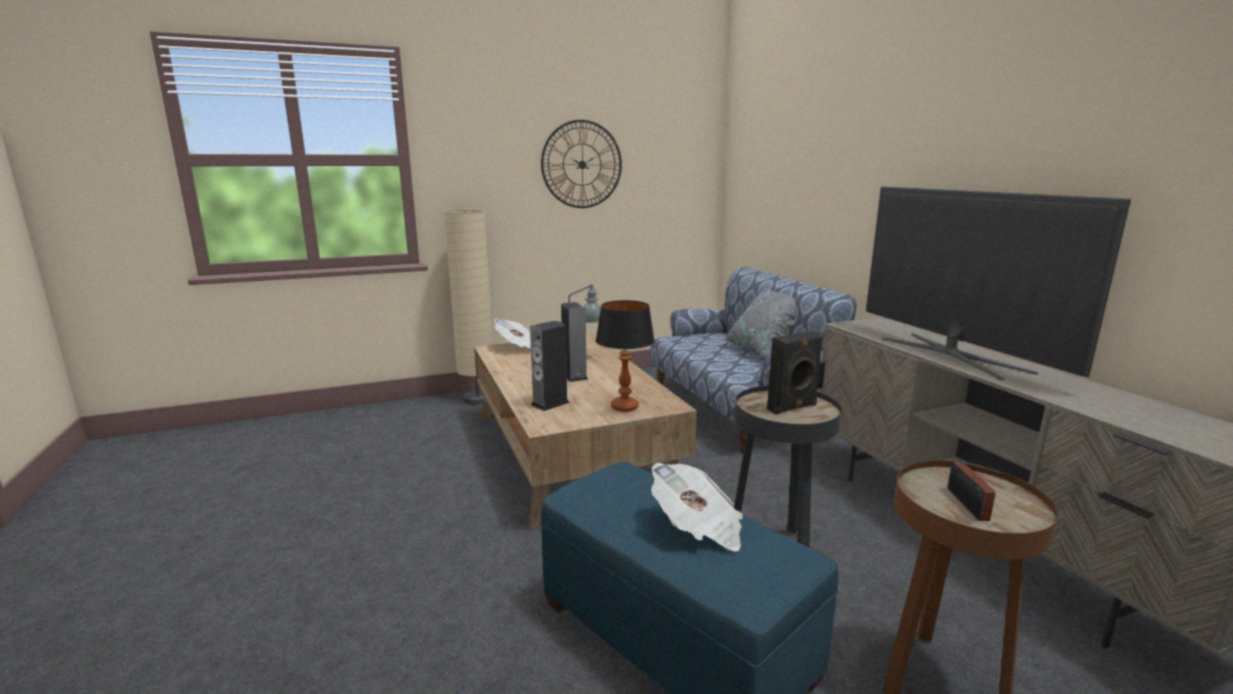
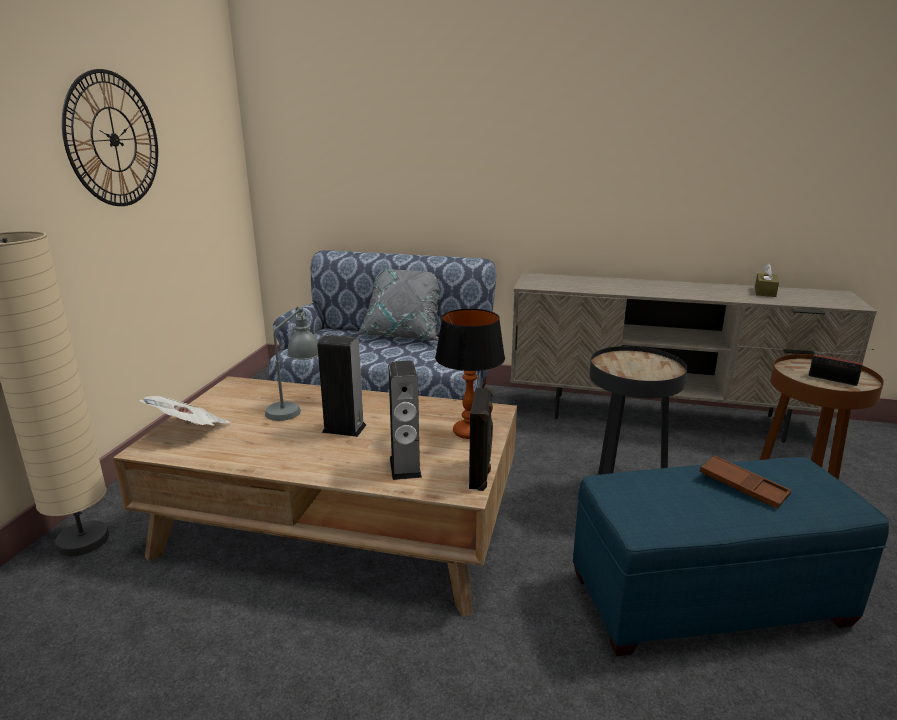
camera: 55 degrees left, 5 degrees up
(698, 528) = (742, 487): newspaper -> brown tray
(793, 408) = (639, 364): black speaker -> black speaker (481, 474)
(953, 354) = (635, 288): television -> none
(1139, 407) = (765, 291): none -> brown tissue box

